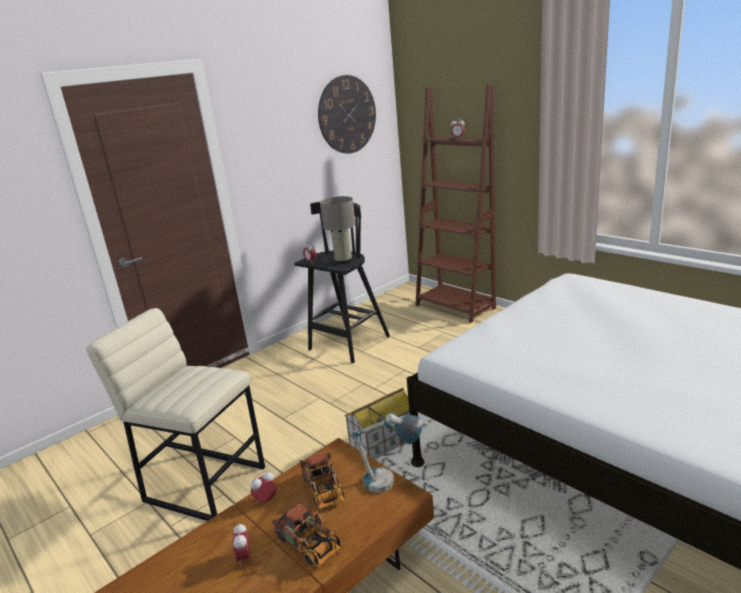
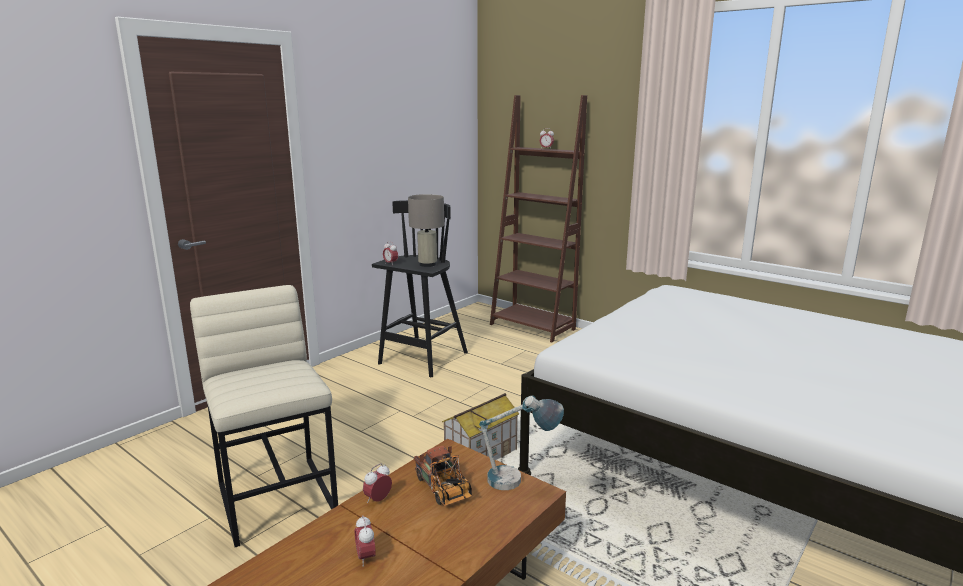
camera: 10 degrees left, 5 degrees down
(202, 483) = (276, 497): beige chair -> beige chair turned 45 degrees clockwise
(311, 547) = (442, 544): toy truck -> none
(347, 115) = (430, 115): wall clock -> none

